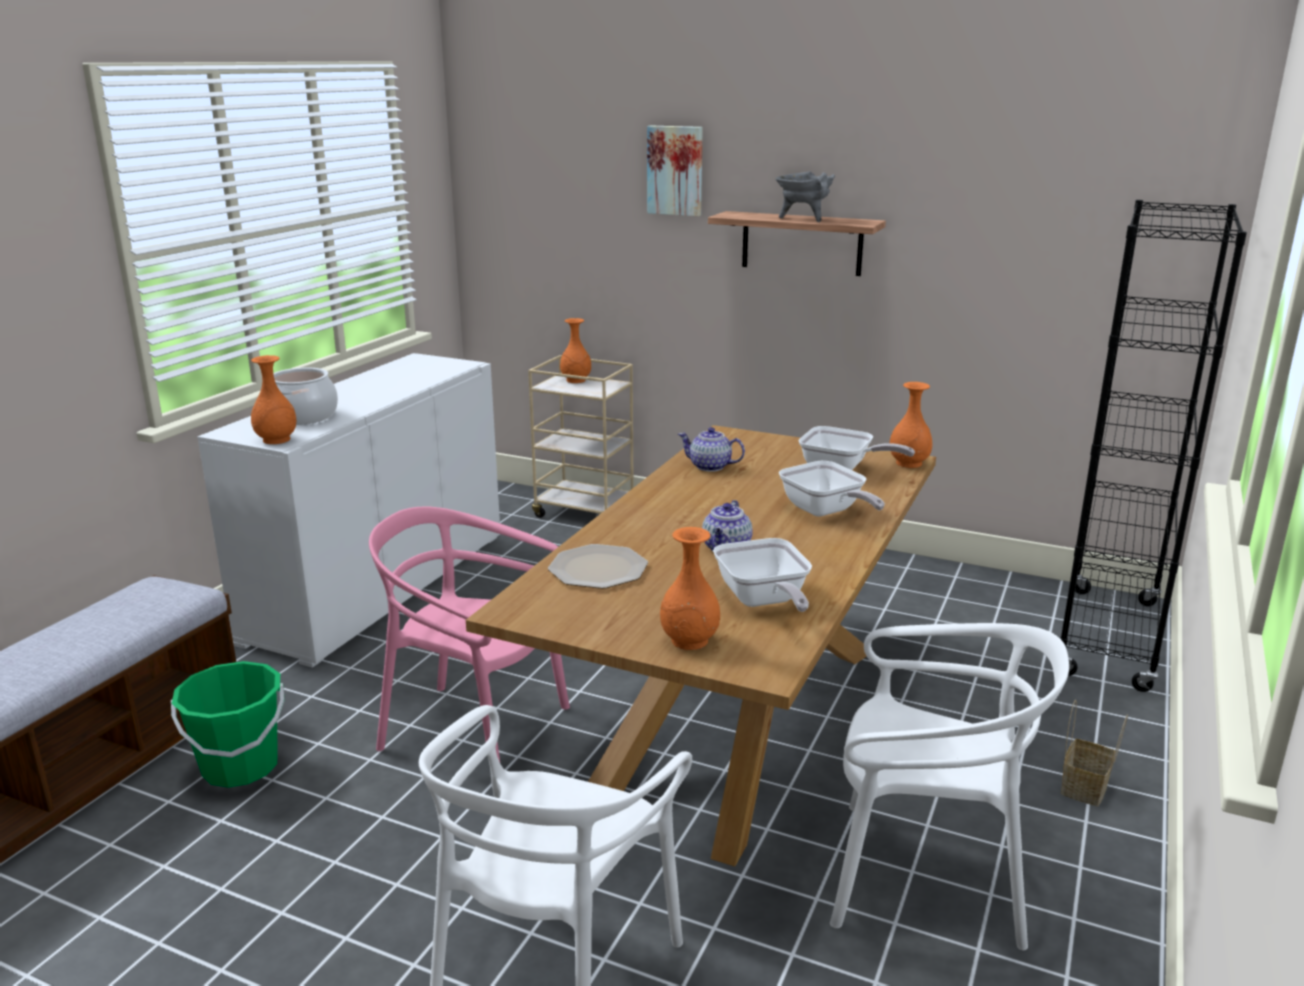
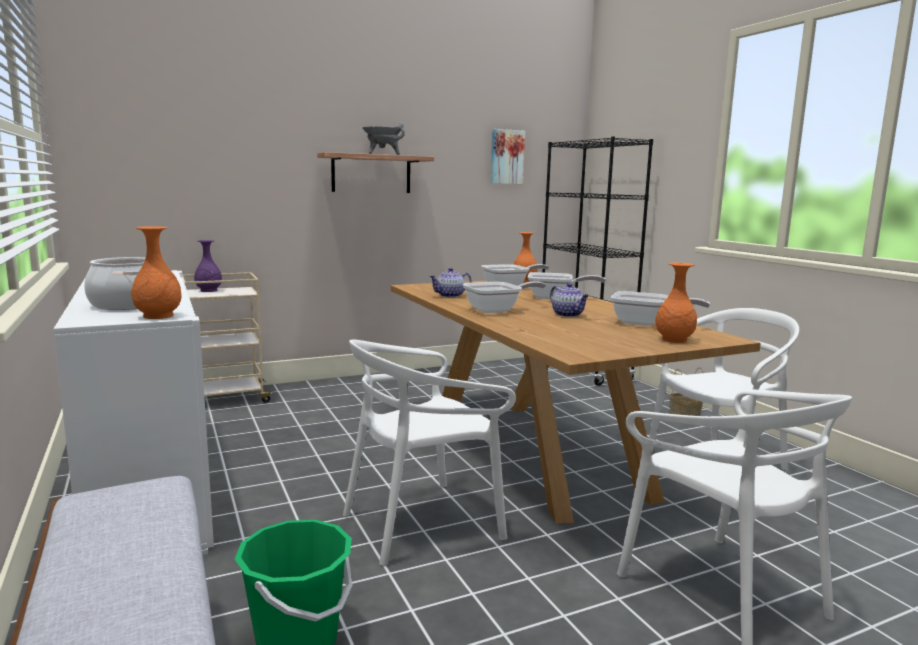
camera: 50 degrees left, 10 degrees down
(475, 733) = (422, 523): pink chair -> white chair
(575, 380) = (208, 290): orange vase -> purple vase
(597, 569) = (548, 333): plate -> none
(674, 511) = (497, 310): none -> frying pan
(676, 170) = (277, 124): picture -> picture (506, 157)

